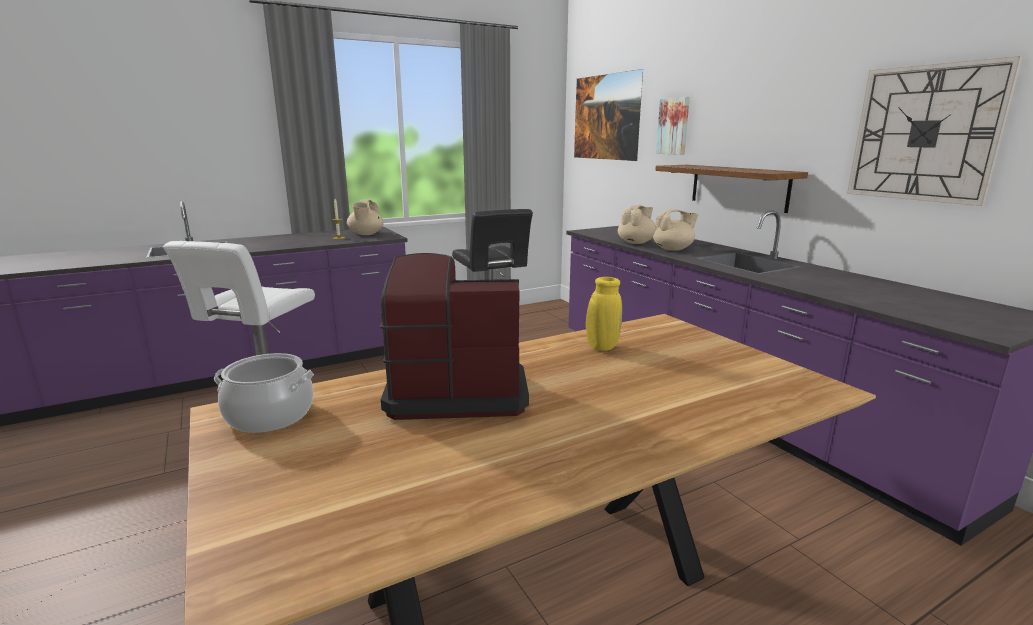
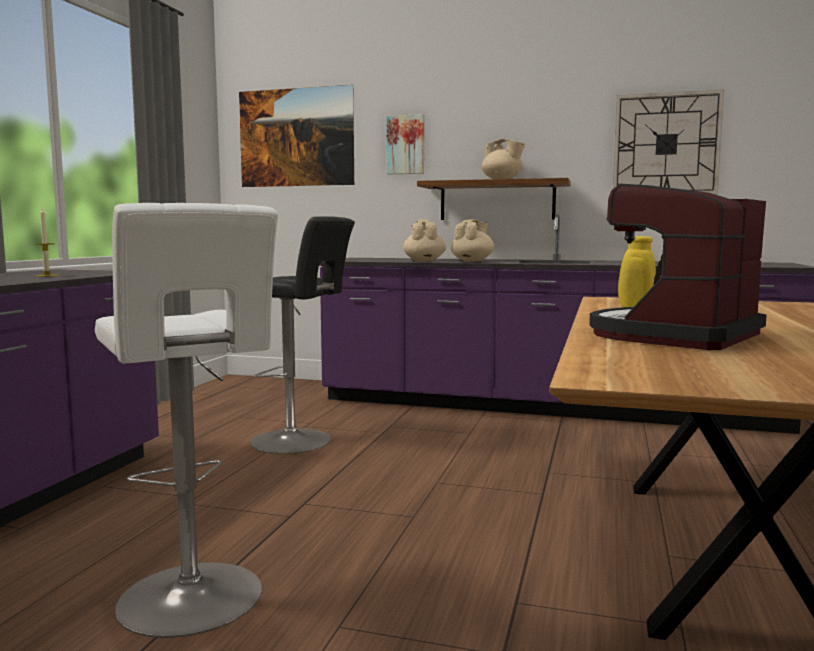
camera: 45 degrees left, 10 degrees down
(269, 416) = (640, 370): cooking pot -> none
(366, 234) = (72, 272): beige teapot -> beige teapot (502, 180)

